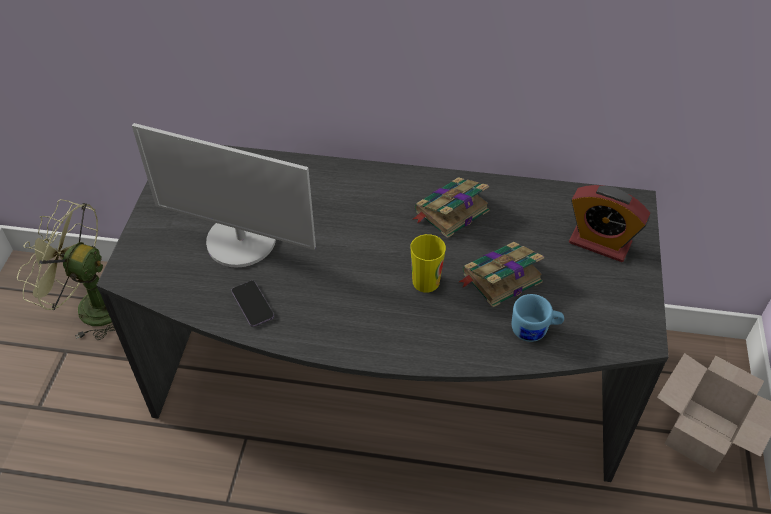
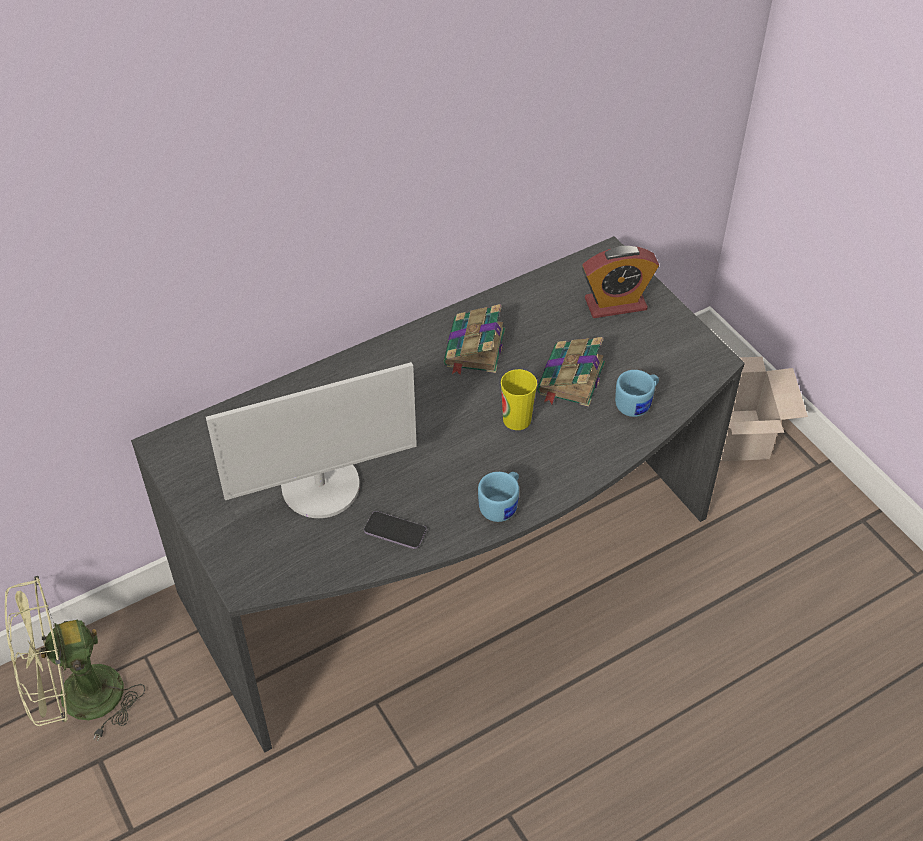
camera: 40 degrees left, 0 degrees up
(345, 337) = (502, 505): none -> blue mug

